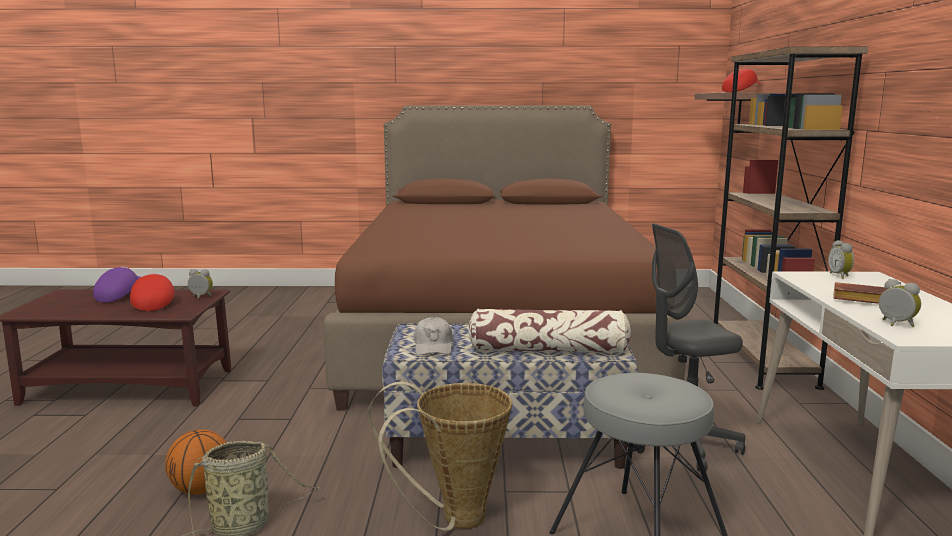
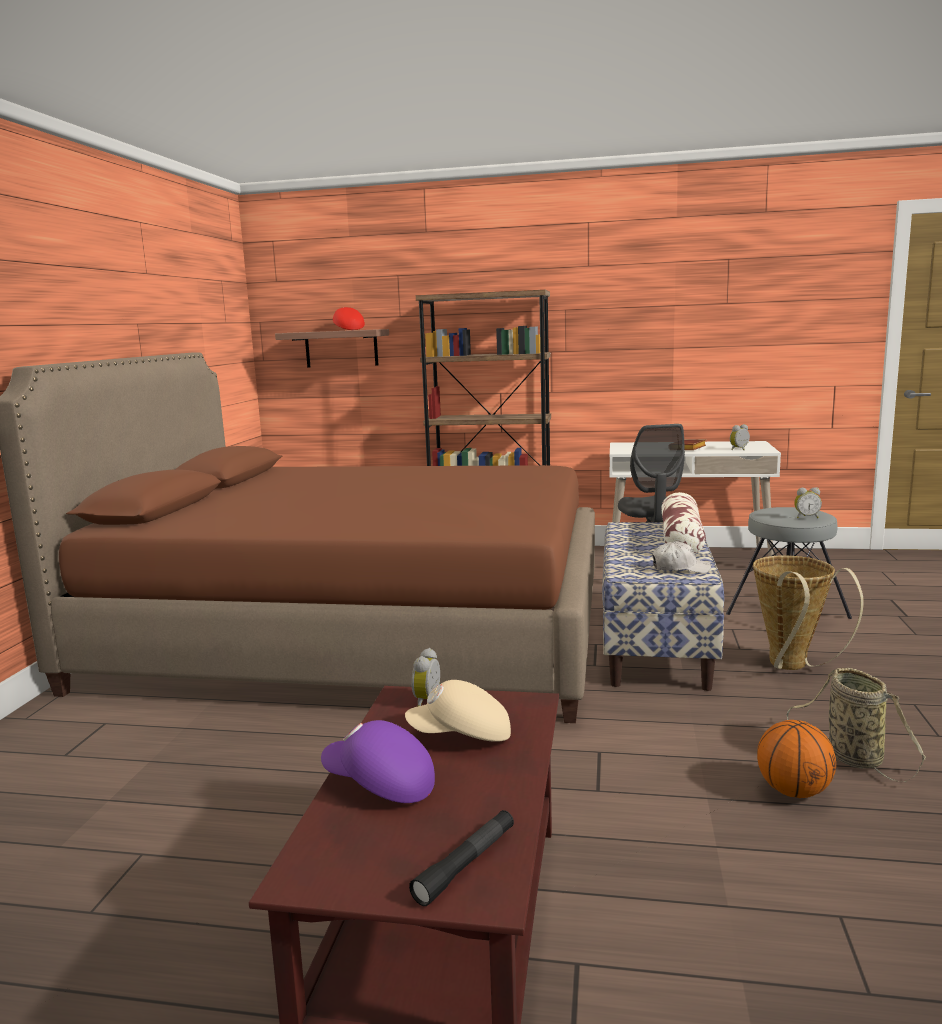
camera: 80 degrees left, 0 degrees up
(42, 310) = (466, 864): none -> black flashlight
(153, 304) = (461, 736): red cap -> beige cap
(840, 276) = (625, 447): alarm clock -> alarm clock (806, 517)

